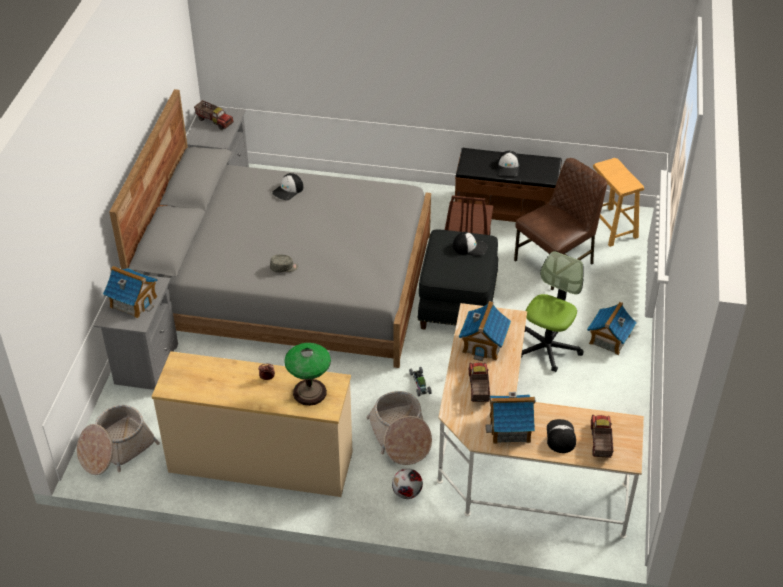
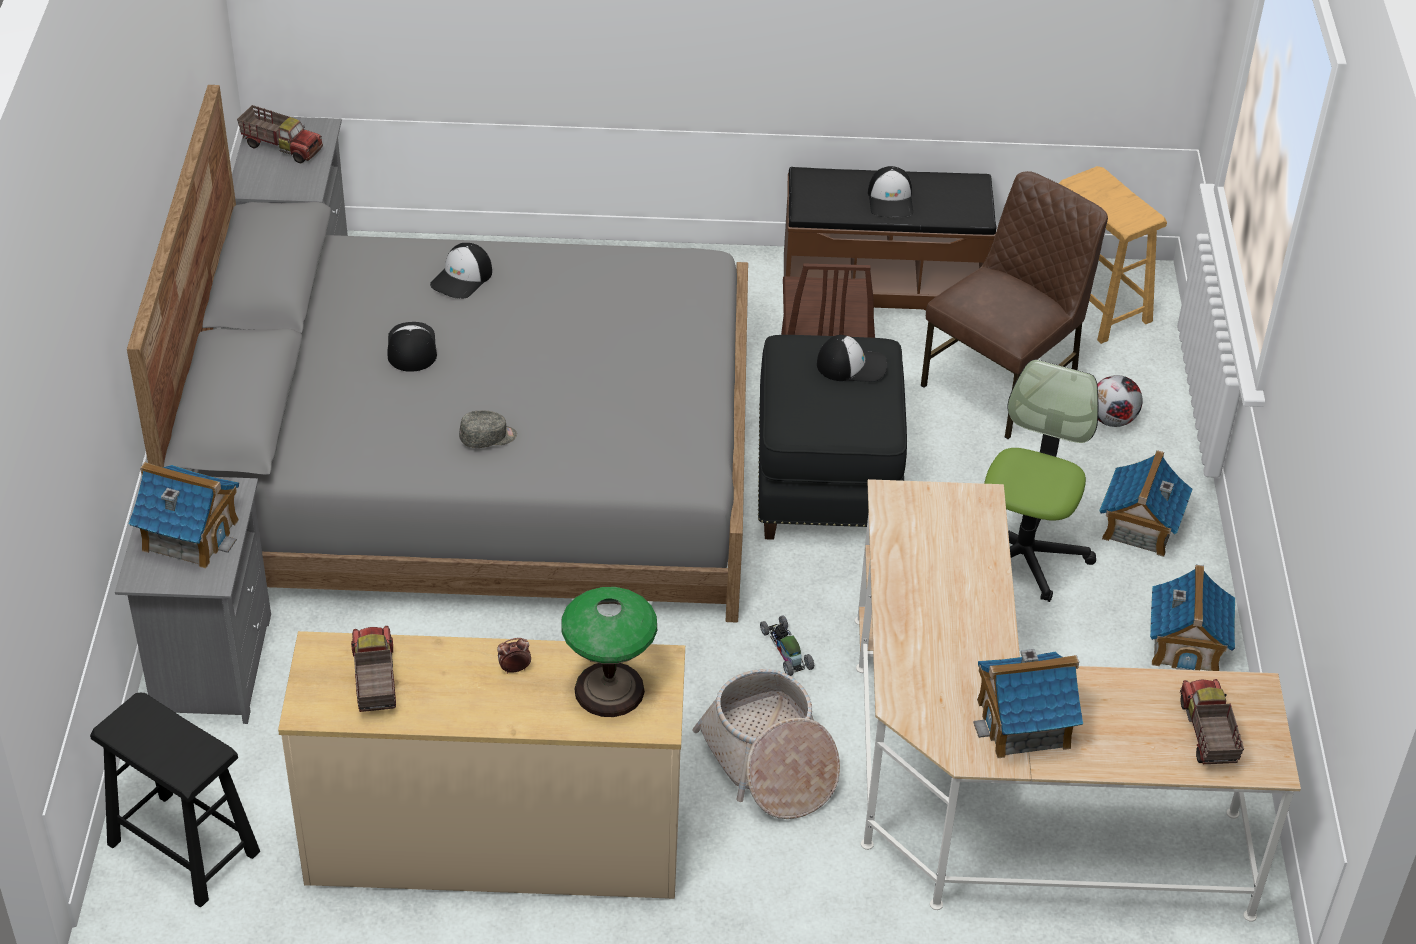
camera: 10 degrees left, 0 degrees up
(116, 449) = (183, 848): basket -> black stool
(407, 493) = (807, 876): football -> football (1113, 420)
(478, 388) = (942, 649): toy truck -> toy truck (374, 682)
(484, 344) = (933, 558): toy house -> toy house (1186, 645)
(560, 436) = (1126, 730): cap -> cap (411, 348)

